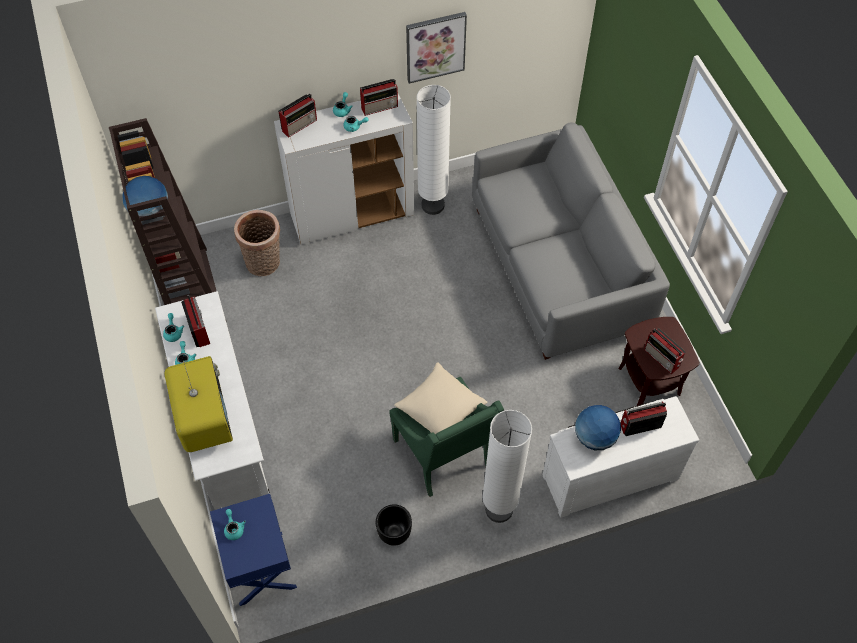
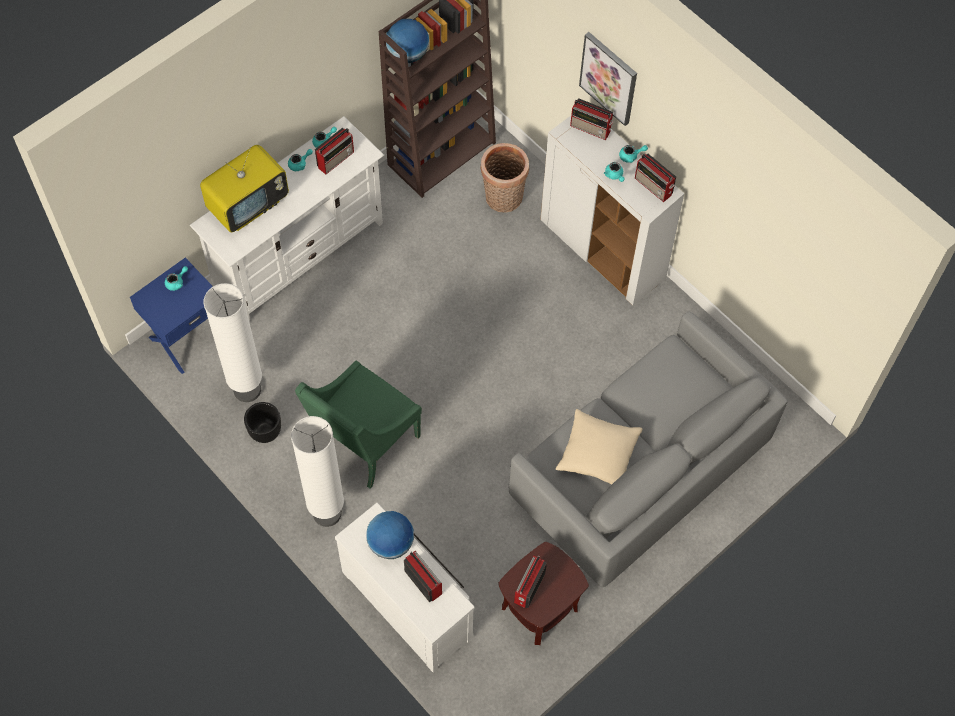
camera: 65 degrees right, 5 degrees up
(432, 205) = (656, 318): white floor lamp -> white floor lamp (247, 389)
(435, 46) = (729, 193): picture -> picture (609, 78)
(440, 409) = (374, 402): beige pillow -> beige pillow (598, 454)

